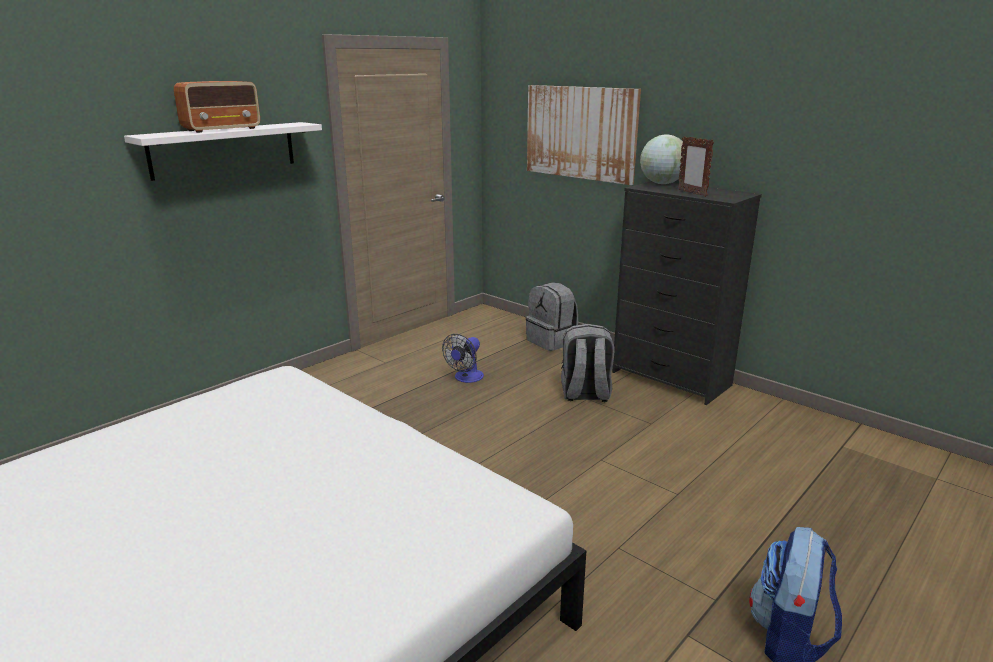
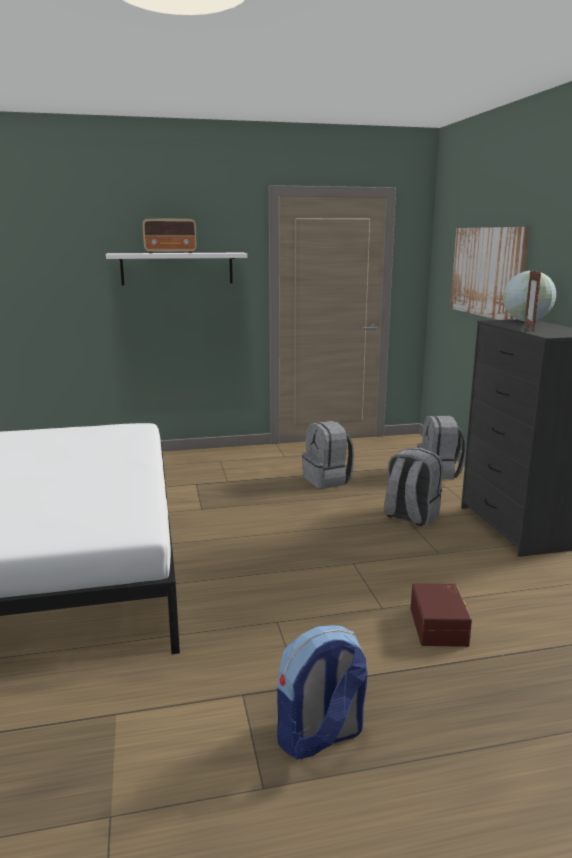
camera: 35 degrees right, 5 degrees down
(466, 378) = (327, 480): fan -> grey backpack
(735, 491) = (440, 626): none -> brown storage box

